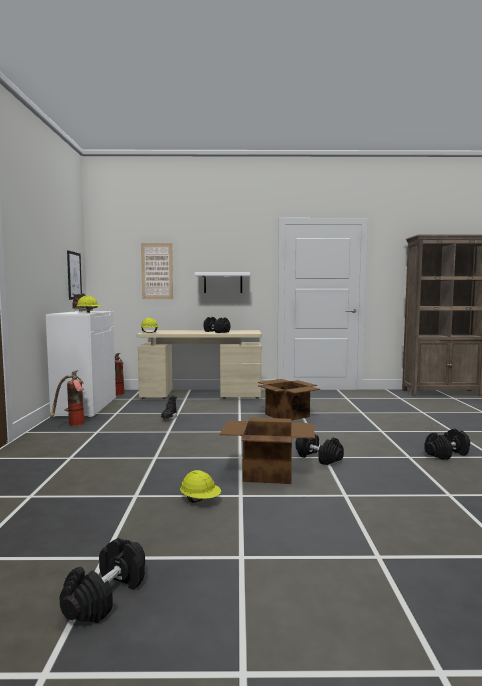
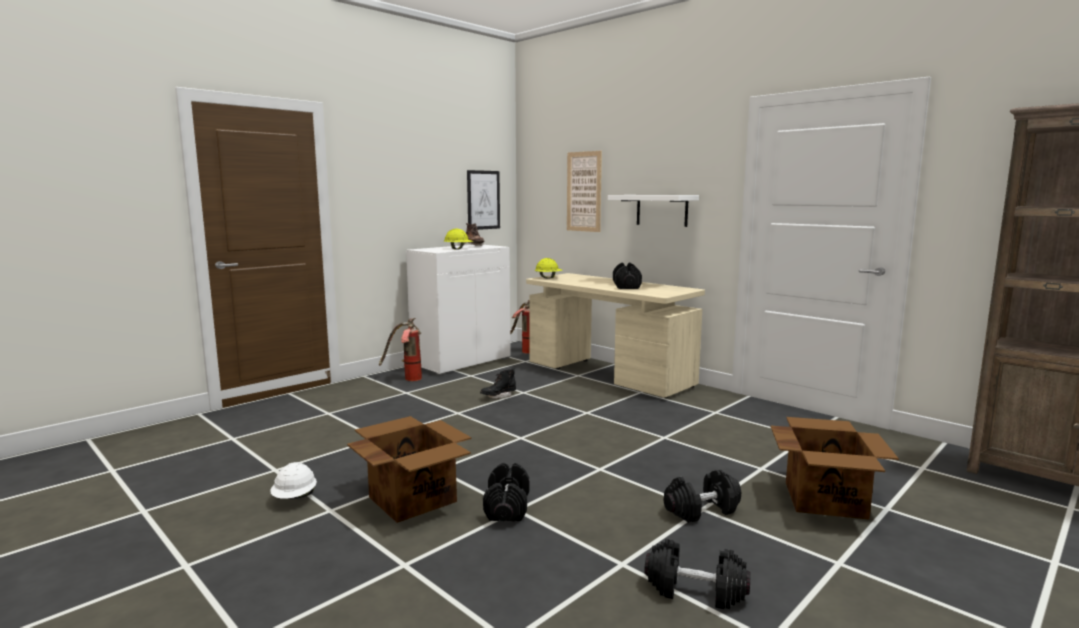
camera: 45 degrees right, 5 degrees up
(106, 596) = (80, 539): black dumbbell -> black dumbbell (701, 510)
(200, 500) = (295, 498): yellow hard hat -> white hard hat
(287, 415) = (633, 435): cardboard box -> cardboard box (825, 499)

